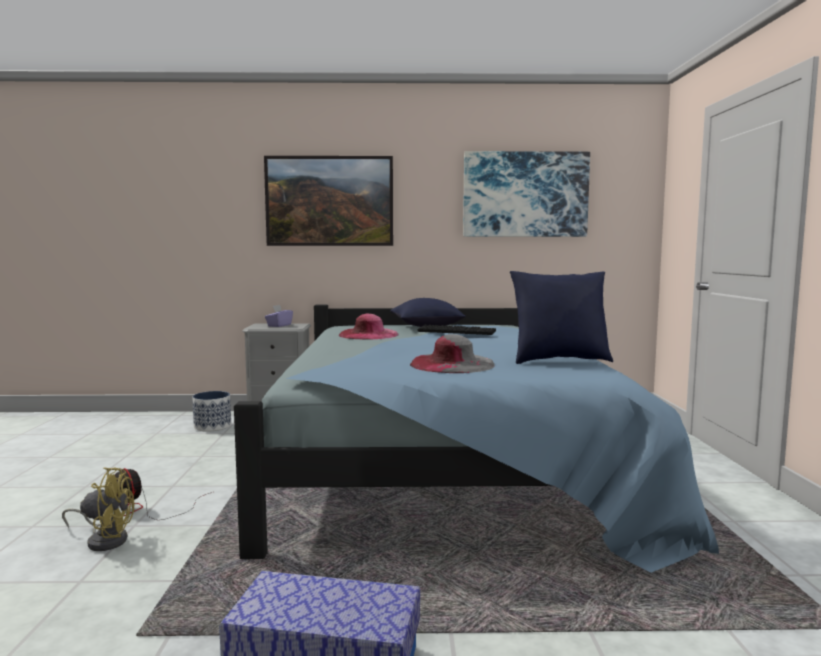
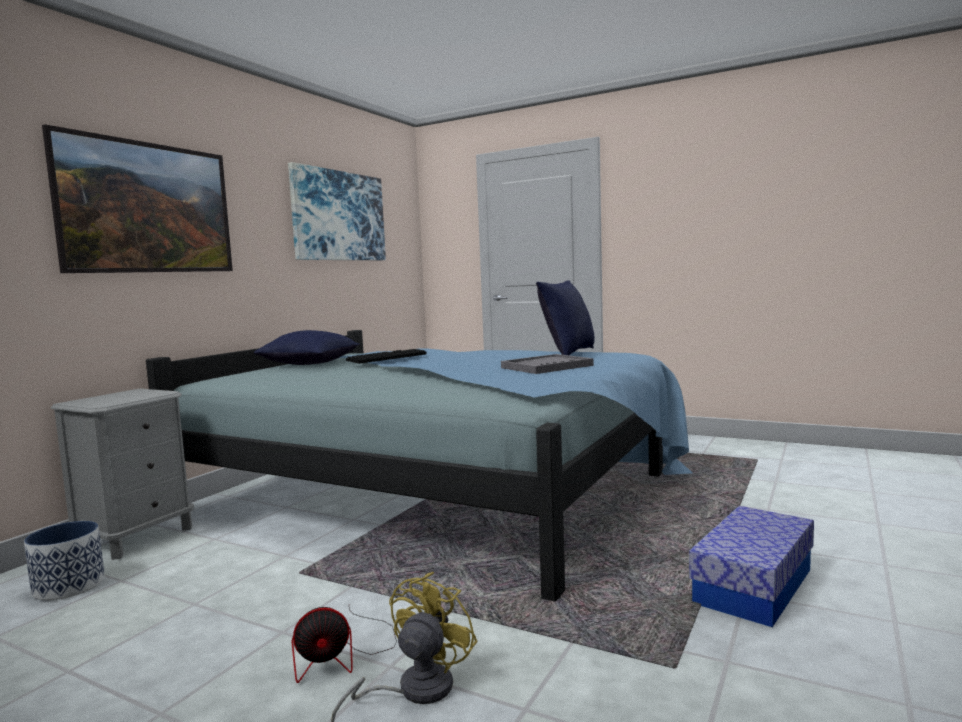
camera: 60 degrees left, 0 degrees up
(279, 325) = (120, 396): purple tissue box -> none
(368, 335) = (313, 376): pink hat -> none
(452, 364) = (546, 367): grey hat -> grey tray

